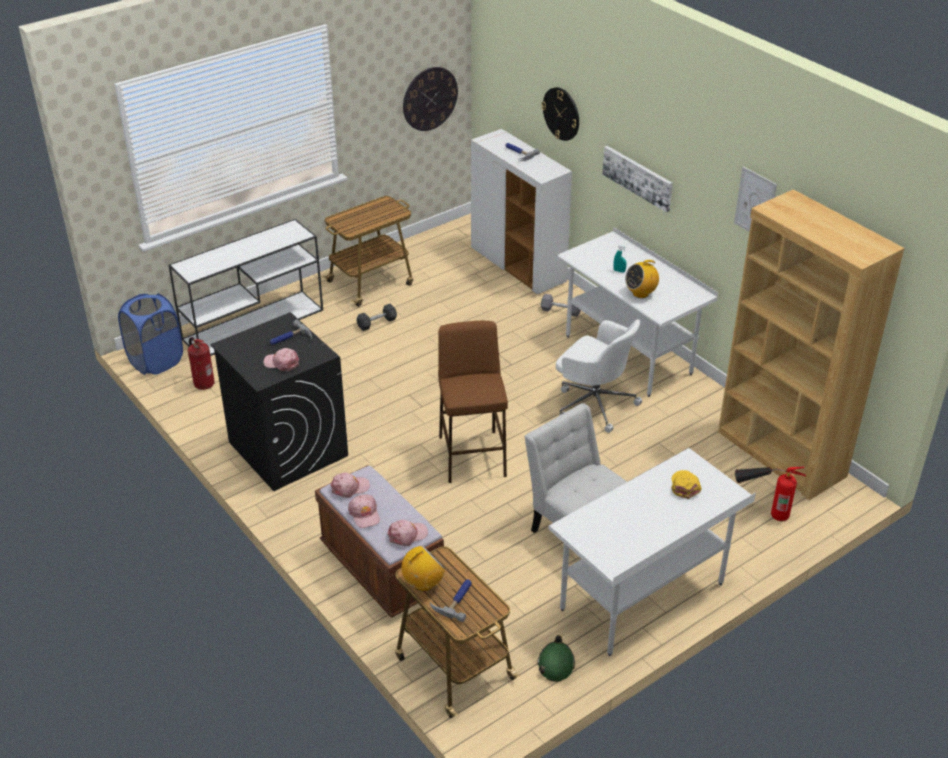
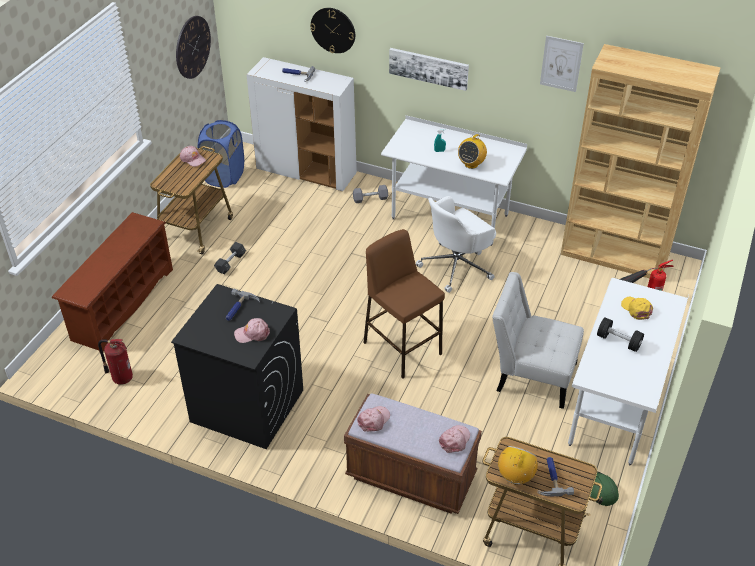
camera: 30 degrees left, 5 degrees up
(156, 361) = (57, 374): blue laundry basket -> blue laundry basket (224, 176)
(254, 324) = (122, 304): white console table -> brown shoe rack
(364, 514) = (406, 438): pink cap -> pink cap (192, 159)
(594, 403) = (457, 266): white office chair -> white office chair turned 135 degrees clockwise
(635, 507) = (618, 341): none -> black dumbbell

